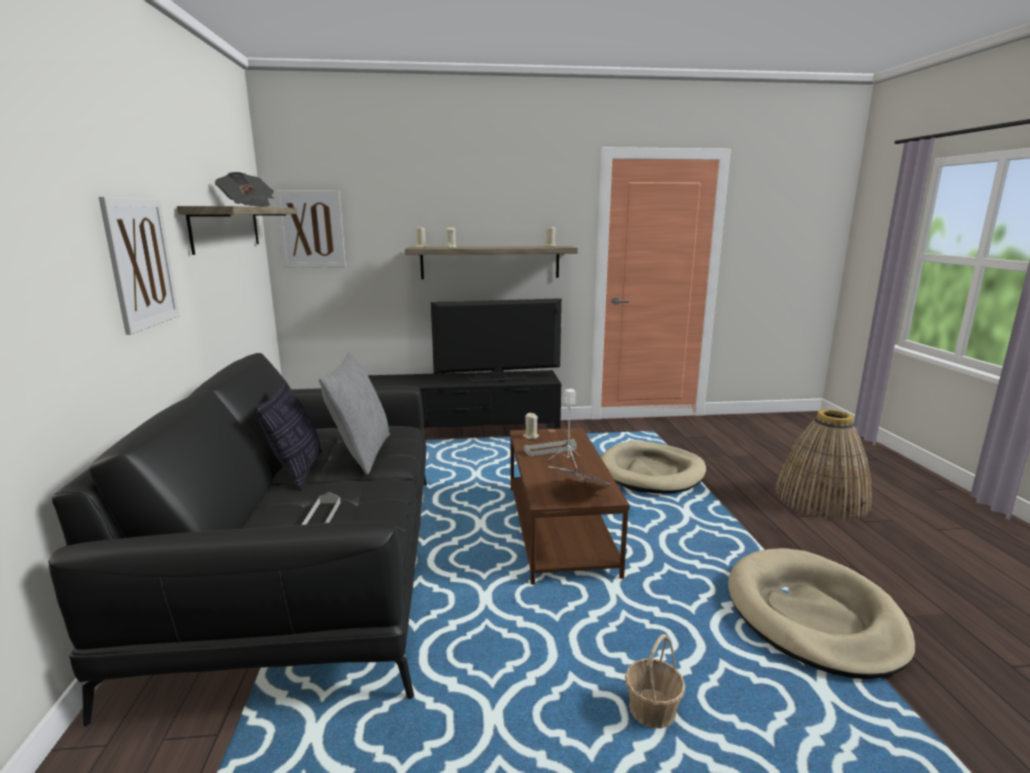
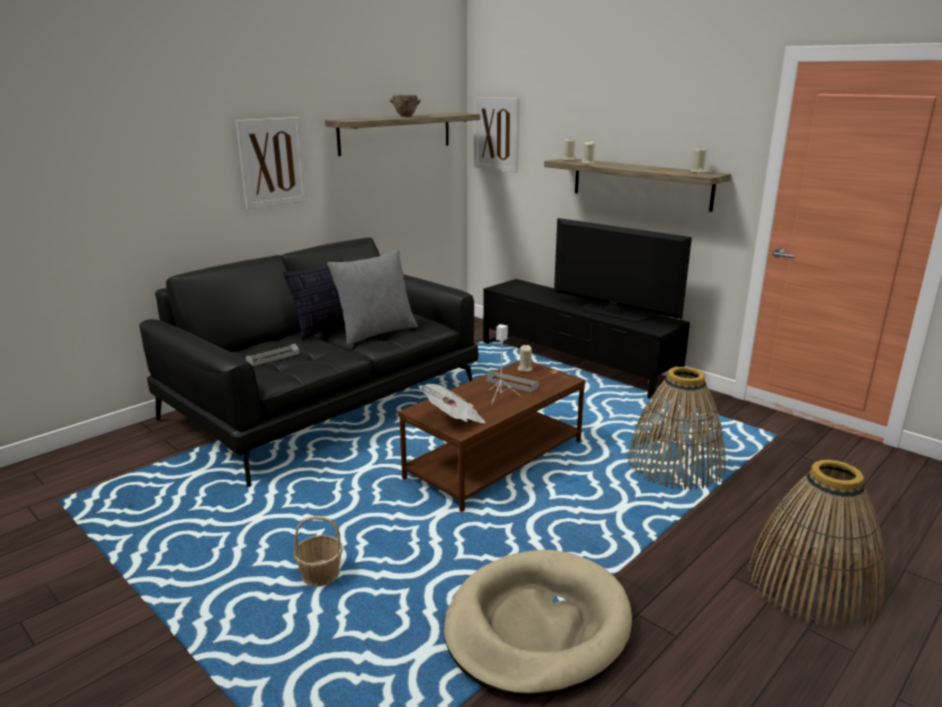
camera: 50 degrees right, 5 degrees up
(249, 206) = (406, 117): newspaper -> brown bowl
(651, 472) = (675, 465): beige dog bed -> basket

